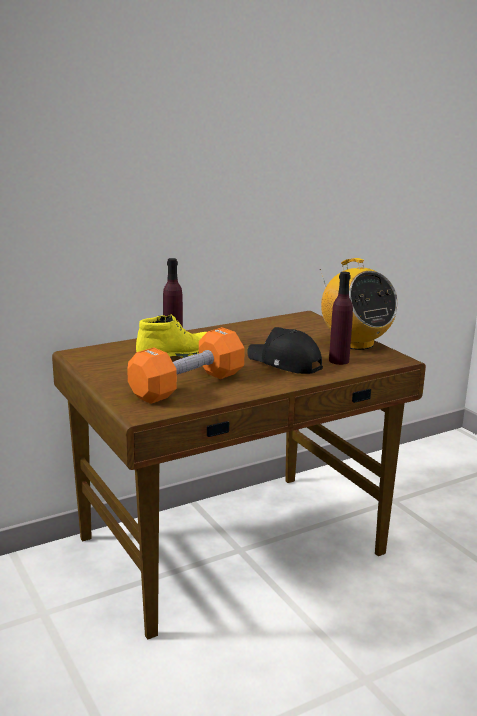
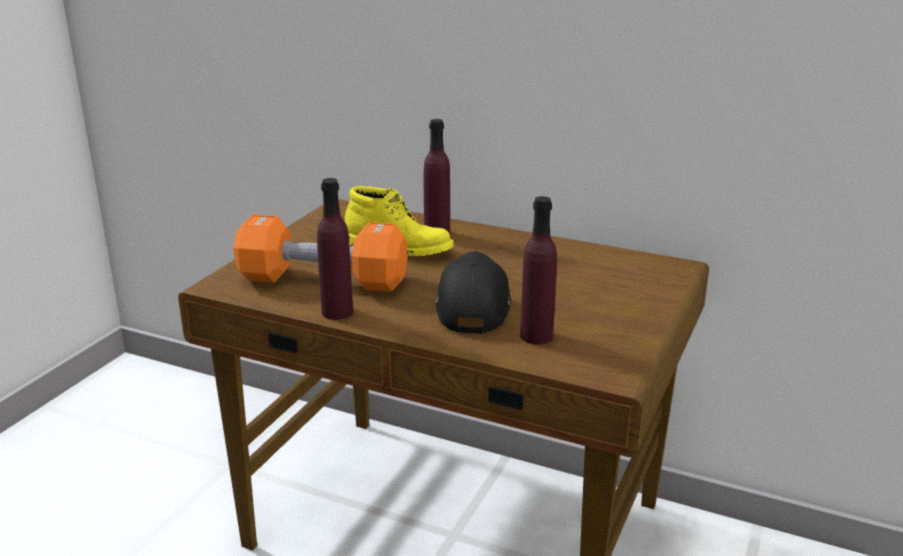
camera: 55 degrees right, 5 degrees up
(239, 393) = (337, 312): none -> purple bottle
(355, 343) = (625, 327): radio -> none

